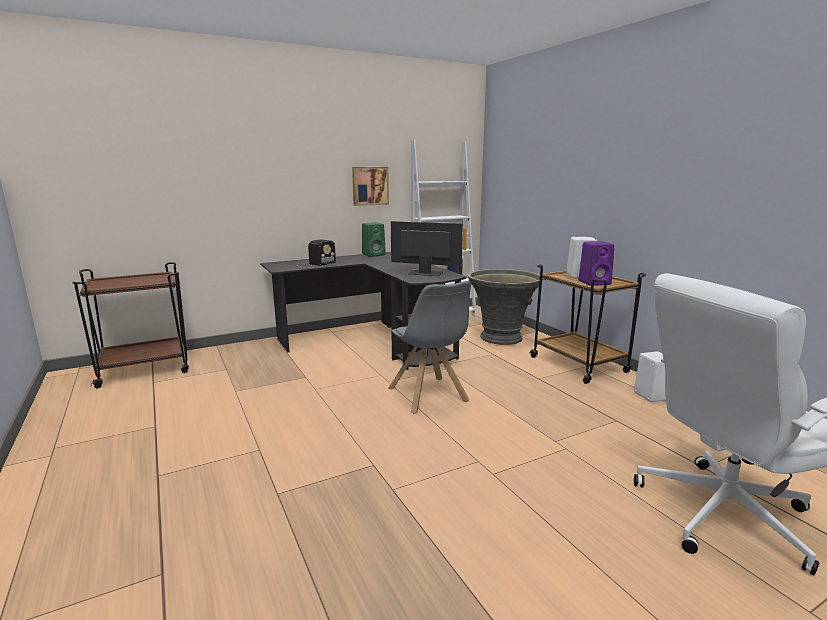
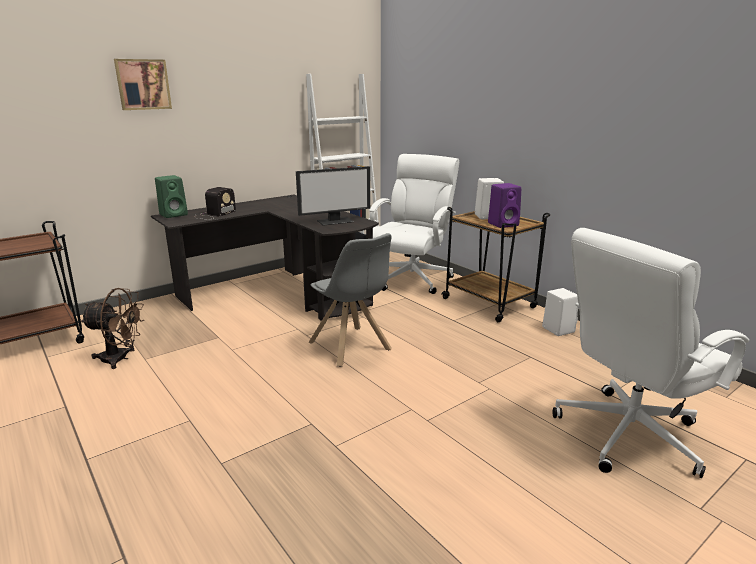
camera: 10 degrees left, 5 degrees up
(214, 389) = (120, 359): none -> brown fan
(370, 186) = (265, 125): picture -> picture (143, 84)
(374, 254) = (274, 199): green speaker -> green speaker (174, 214)
(425, 273) = (335, 221): monitor -> monitor turned 150 degrees clockwise
(501, 338) = (411, 279): grey planter -> white office chair

